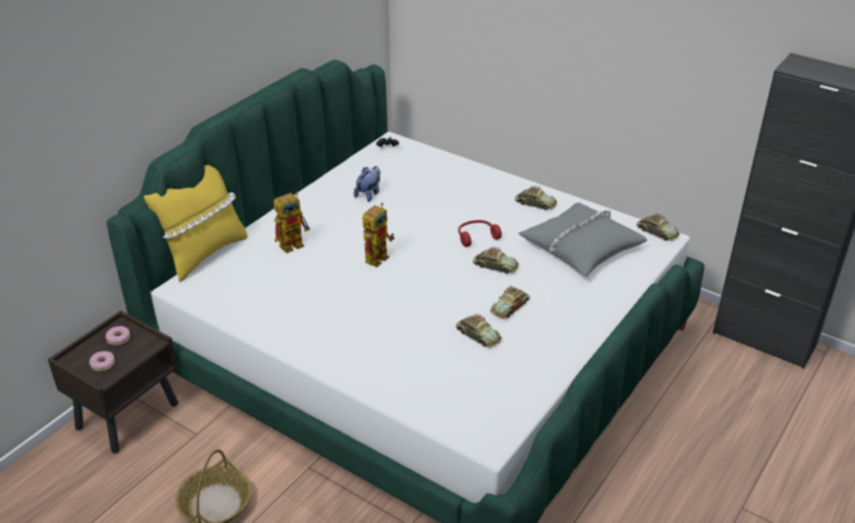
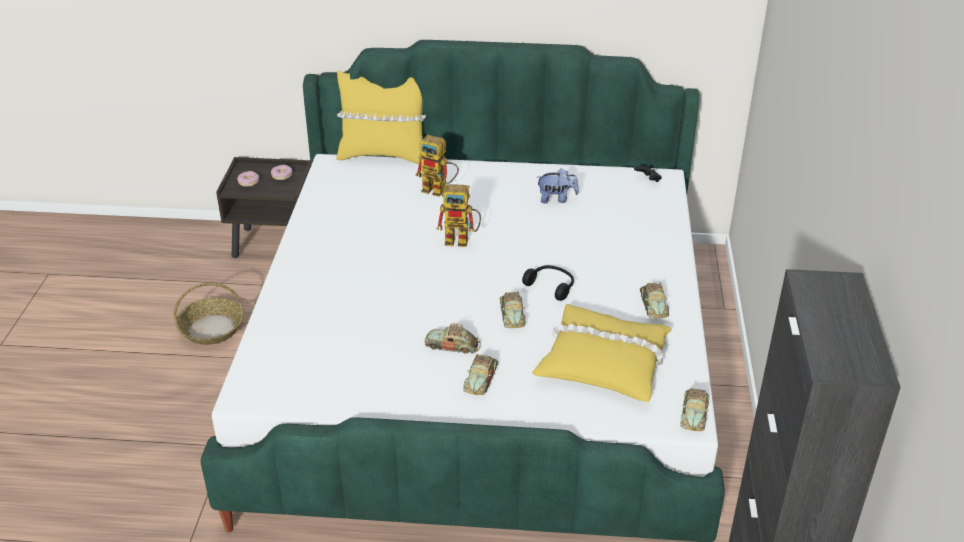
camera: 60 degrees right, 0 degrees up
(476, 237) = (551, 286): red headphones -> black headphones
(478, 335) = (391, 340): toy car -> toy car (481, 378)
(580, 247) = (603, 362): grey pillow -> yellow pillow

